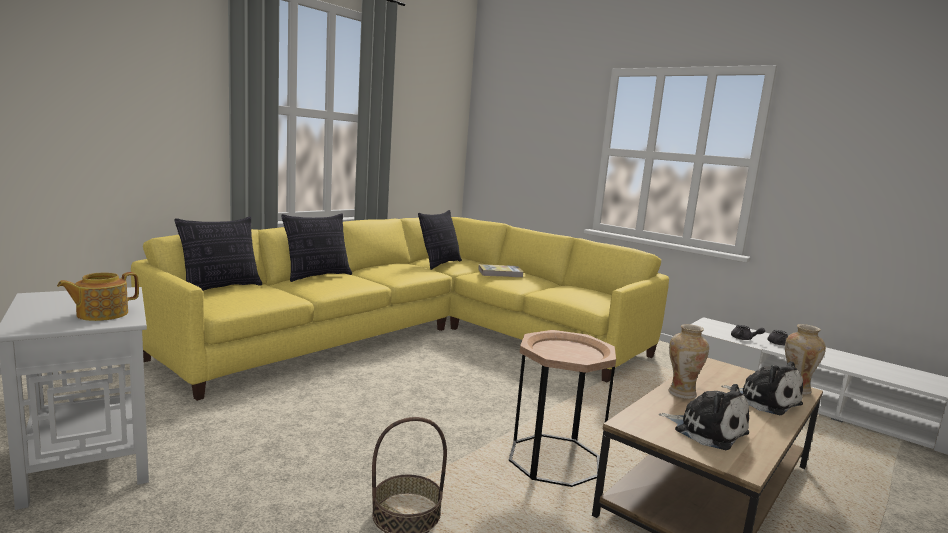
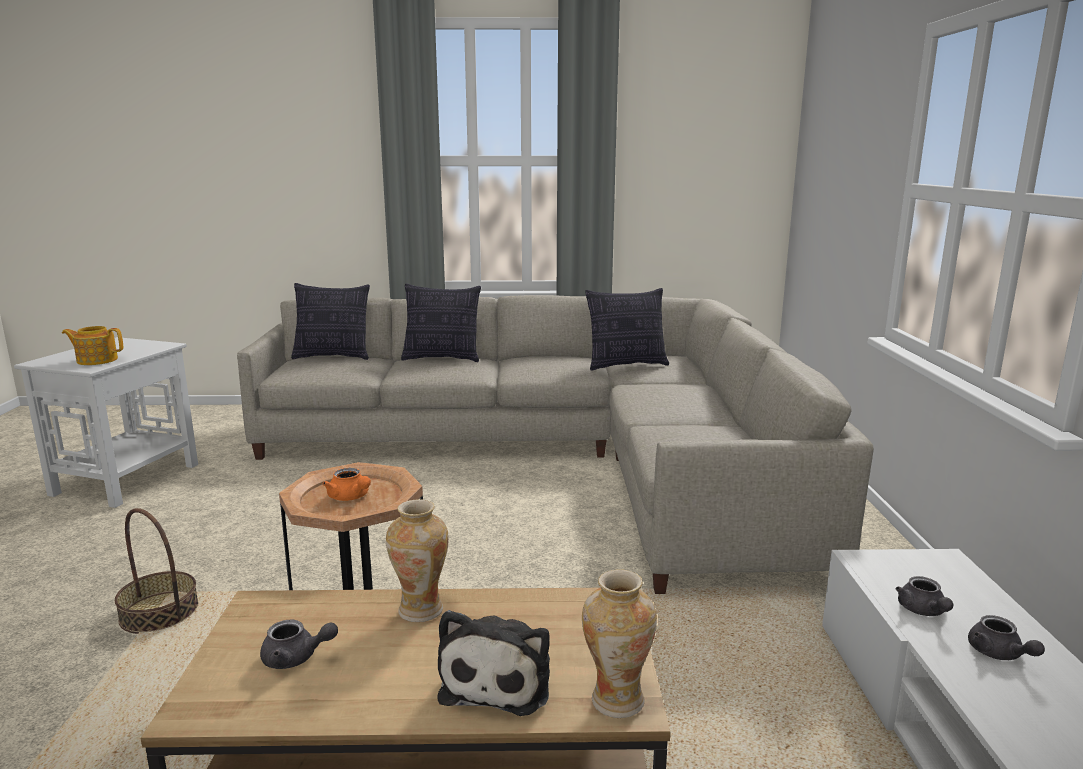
camera: 50 degrees right, 5 degrees up
(421, 336) = (560, 457): yellow sofa -> grey sofa
(500, 273) = (664, 390): book -> none
(568, 352) = (350, 497): none -> orange teapot
(706, 430) = (296, 658): plush toy -> grey teapot

